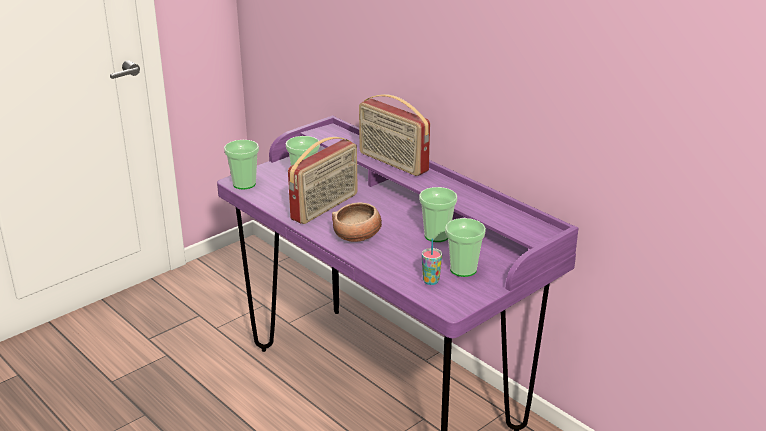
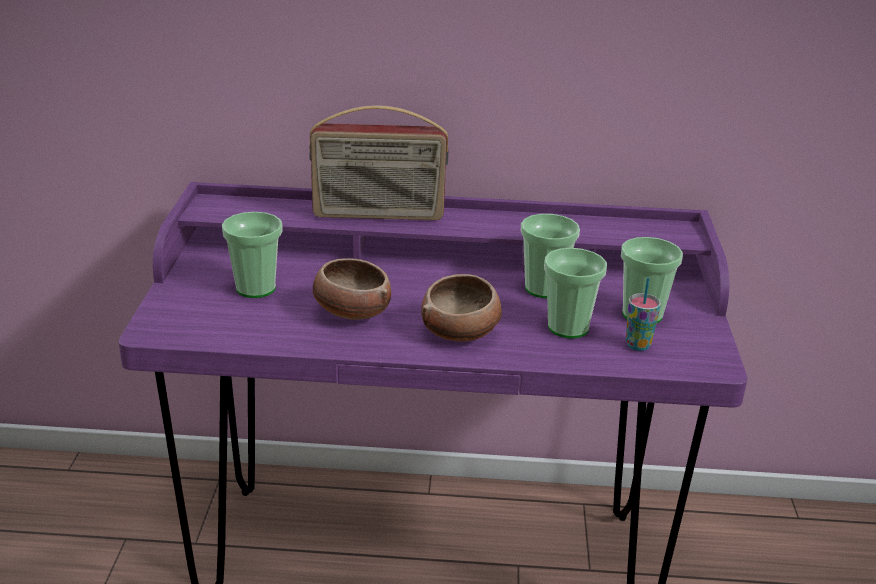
camera: 45 degrees left, 0 degrees up
(244, 184) = (174, 329): cup -> cup (568, 327)
(325, 207) = (351, 312): radio -> bowl

